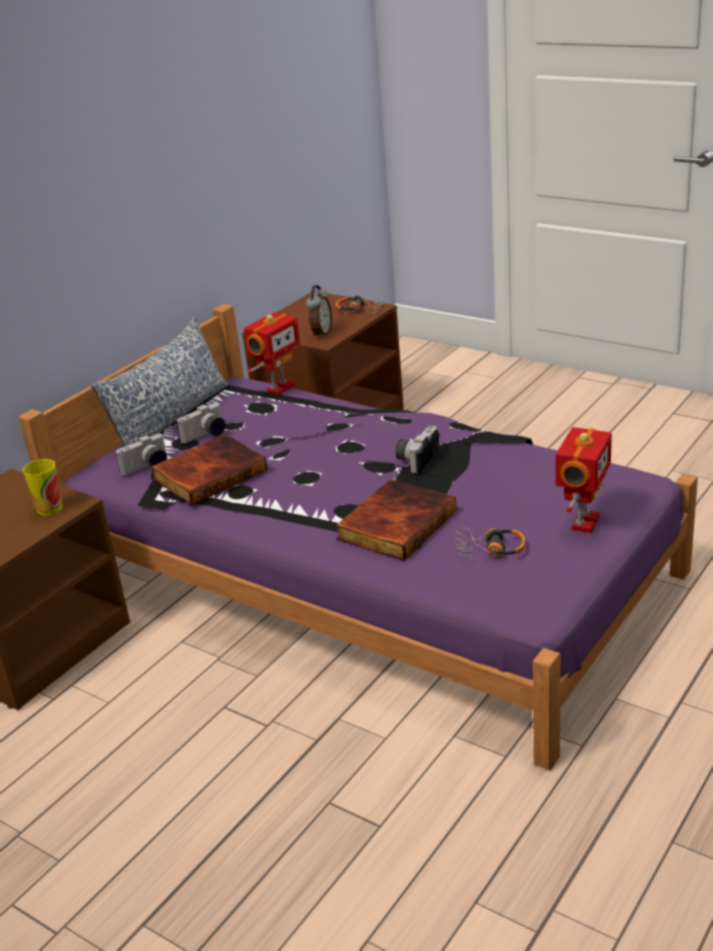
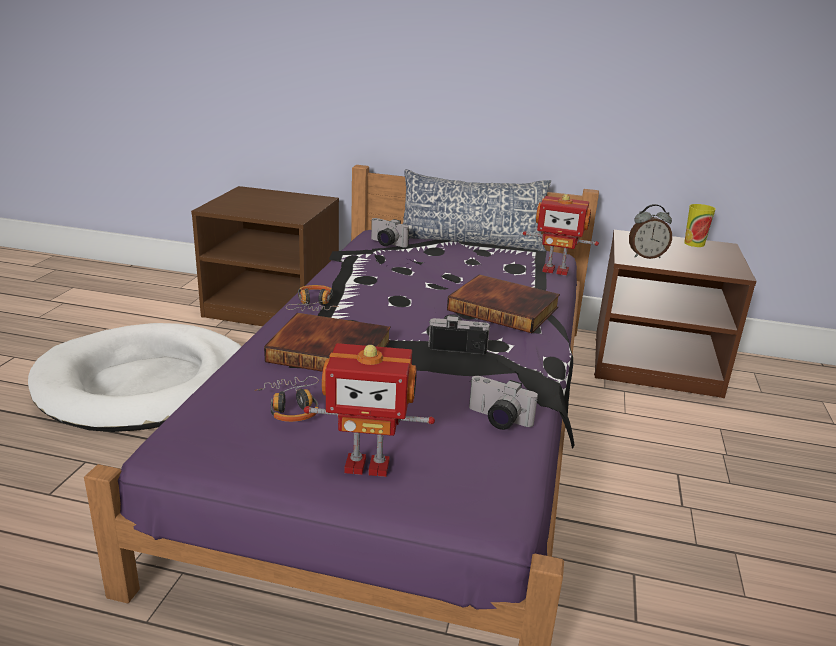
camera: 65 degrees right, 5 degrees down
(49, 509) = (285, 213): cup -> cup (694, 243)
(179, 759) = (146, 385): none -> white dog bed
(206, 435) = (447, 254): camera -> camera (497, 420)
(209, 473) = (385, 264): book -> book (504, 308)
(360, 310) = (719, 266): headphones -> headphones (314, 305)

